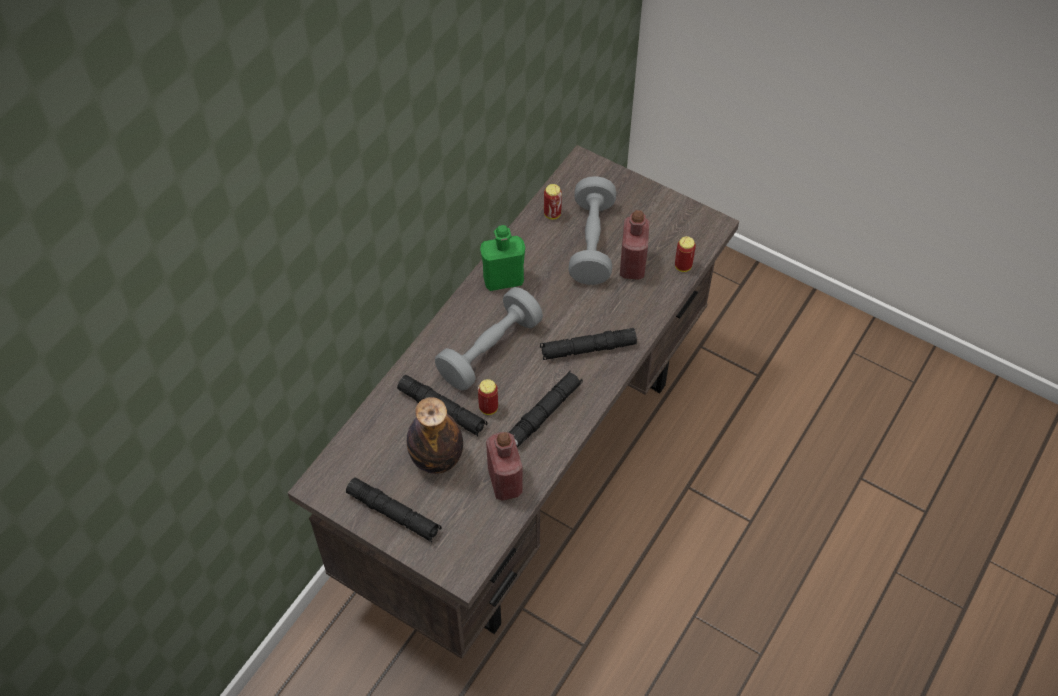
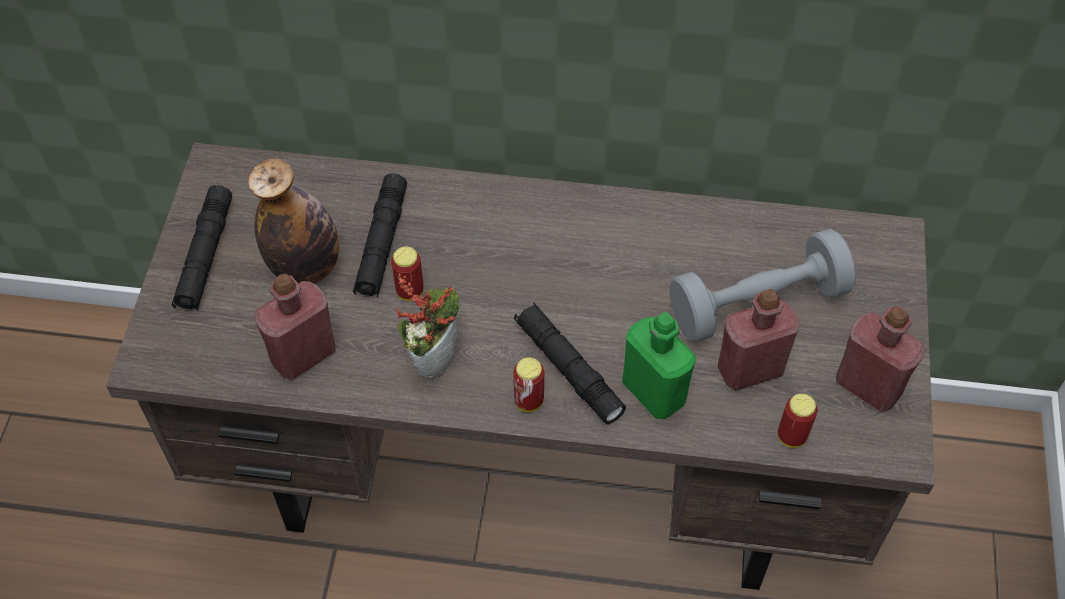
camera: 65 degrees right, 0 degrees up
(490, 350) = (502, 256): grey dumbbell -> none
(503, 280) = (626, 226): green bottle -> green bottle (654, 392)
(544, 413) = (433, 358): black flashlight -> potted plant
(552, 214) = (776, 237): can -> can (529, 401)
(669, 219) = (868, 386): none -> red bottle

